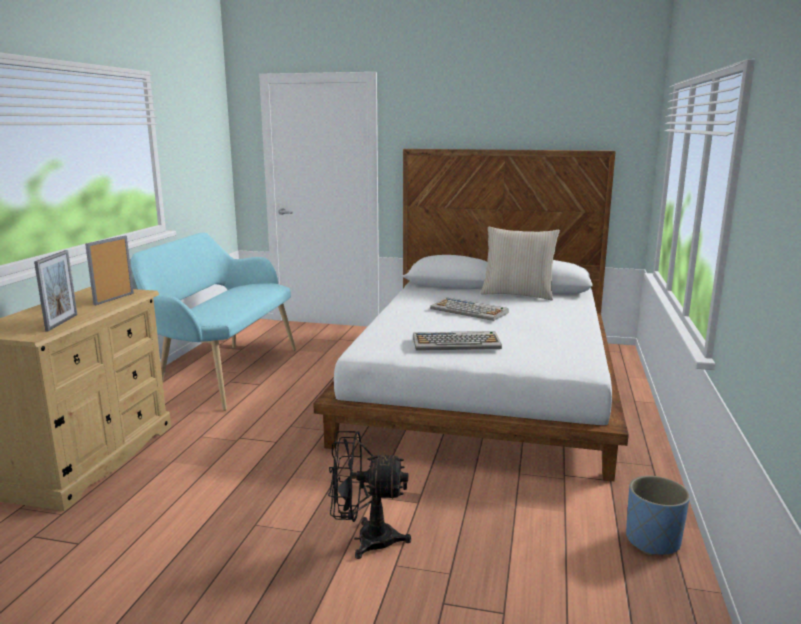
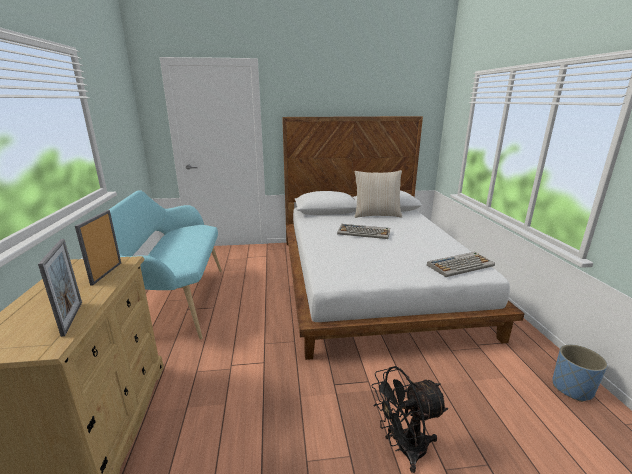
camera: 20 degrees left, 5 degrees up
(457, 343) = (388, 263): keyboard -> keyboard (460, 265)

